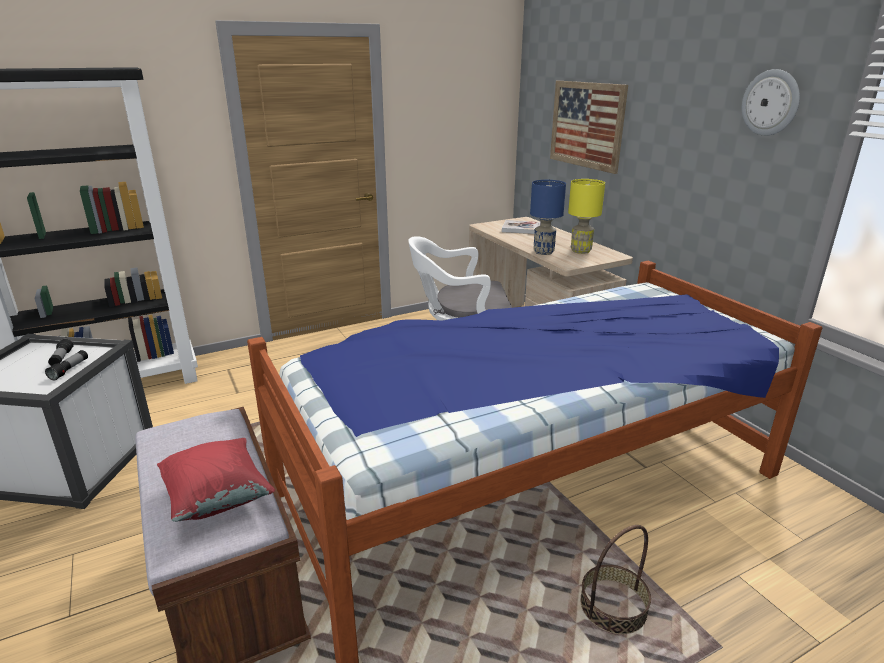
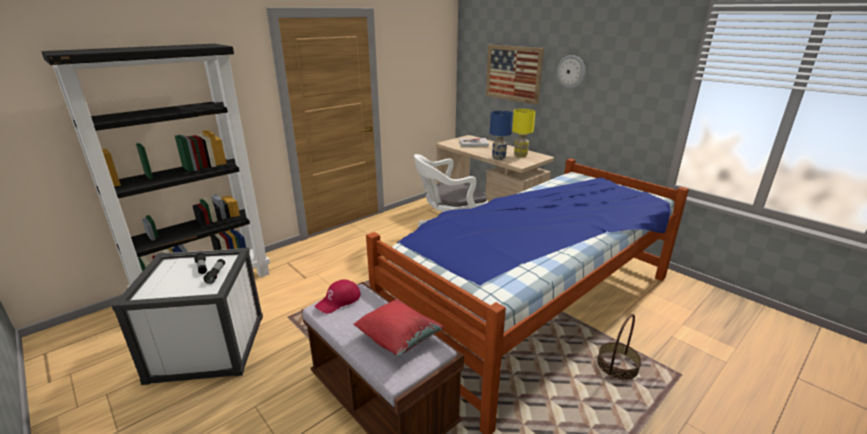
camera: 15 degrees left, 0 degrees up
(185, 428) = (338, 300): none -> red cap
(771, 103) = (643, 60): wall clock -> wall clock (571, 71)

